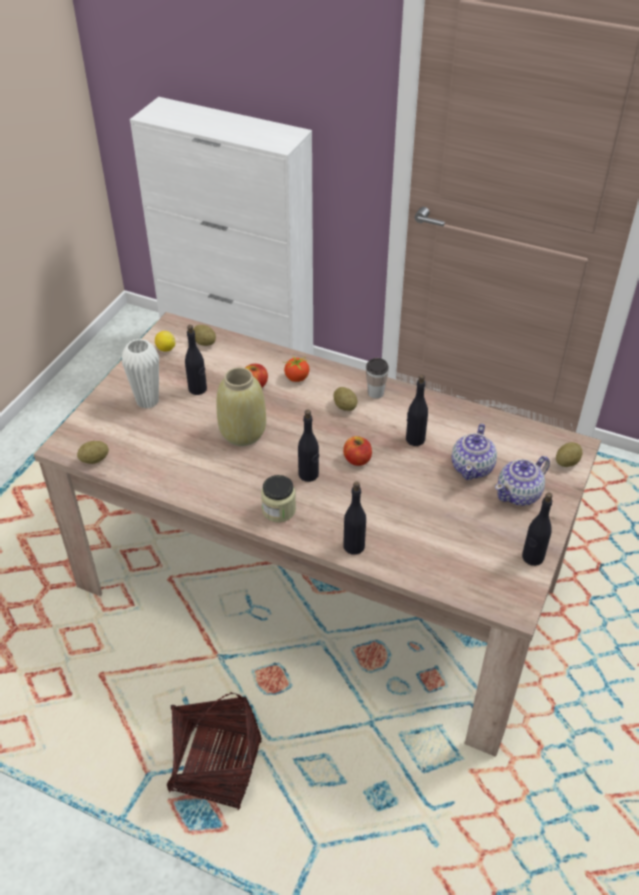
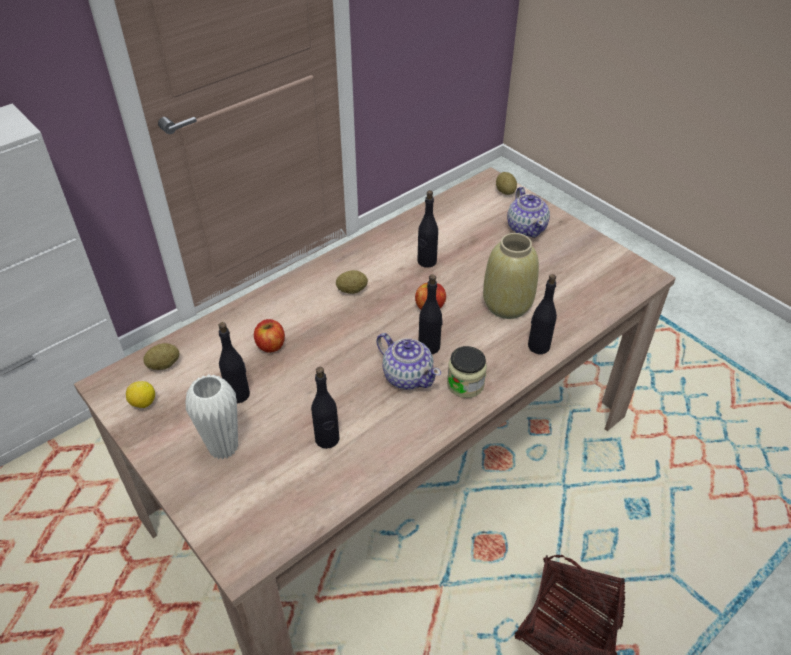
camera: 65 degrees left, 0 degrees up
(94, 460) = (289, 530): potato -> none
(242, 433) = (337, 378): beige vase -> beige vase (508, 305)
(296, 378) = (284, 310): tomato -> none
(375, 393) = (348, 264): cup -> none
(472, 467) = (482, 241): teapot -> teapot (407, 376)
(532, 557) = (597, 247): black bottle -> black bottle (327, 439)

